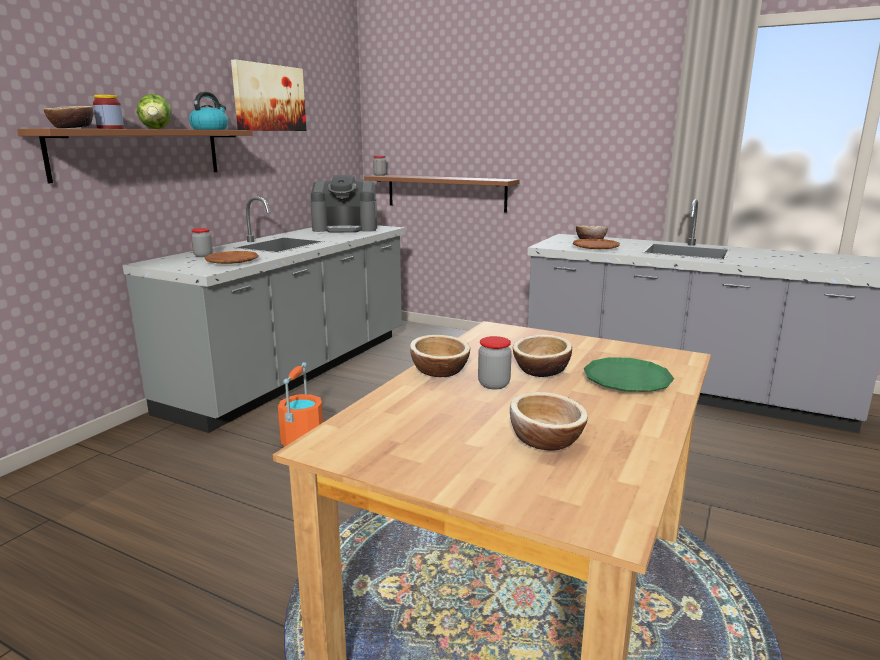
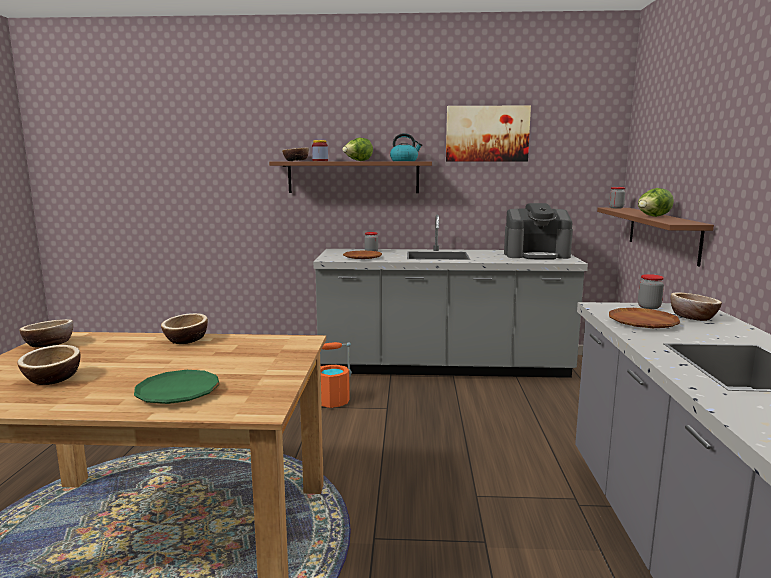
camera: 65 degrees right, 5 degrees down
(345, 228) = (536, 255): coffee machine -> coffee machine turned 60 degrees counterclockwise
(458, 178) = (653, 217): none -> lettuce
(494, 384) = (160, 355): jar -> jar (649, 307)
(541, 370) = (196, 364): bowl -> bowl (49, 344)

